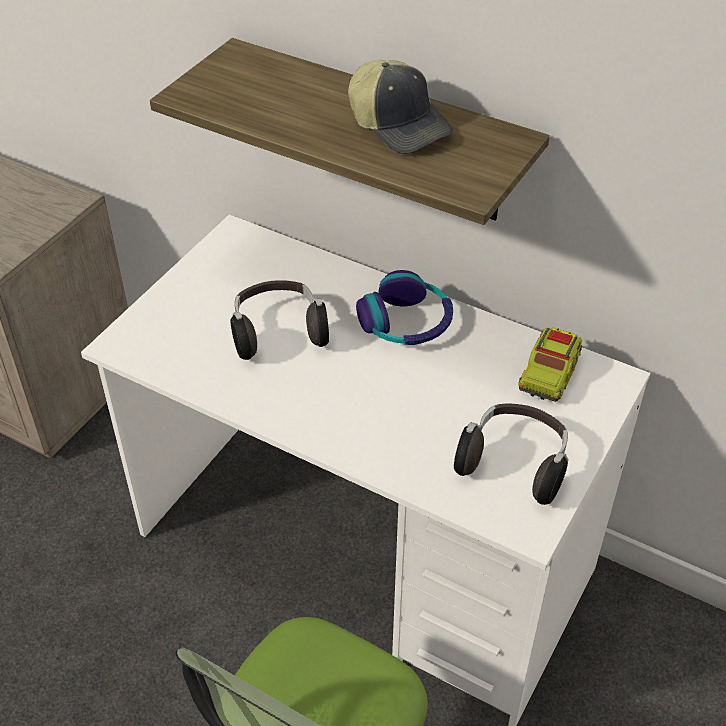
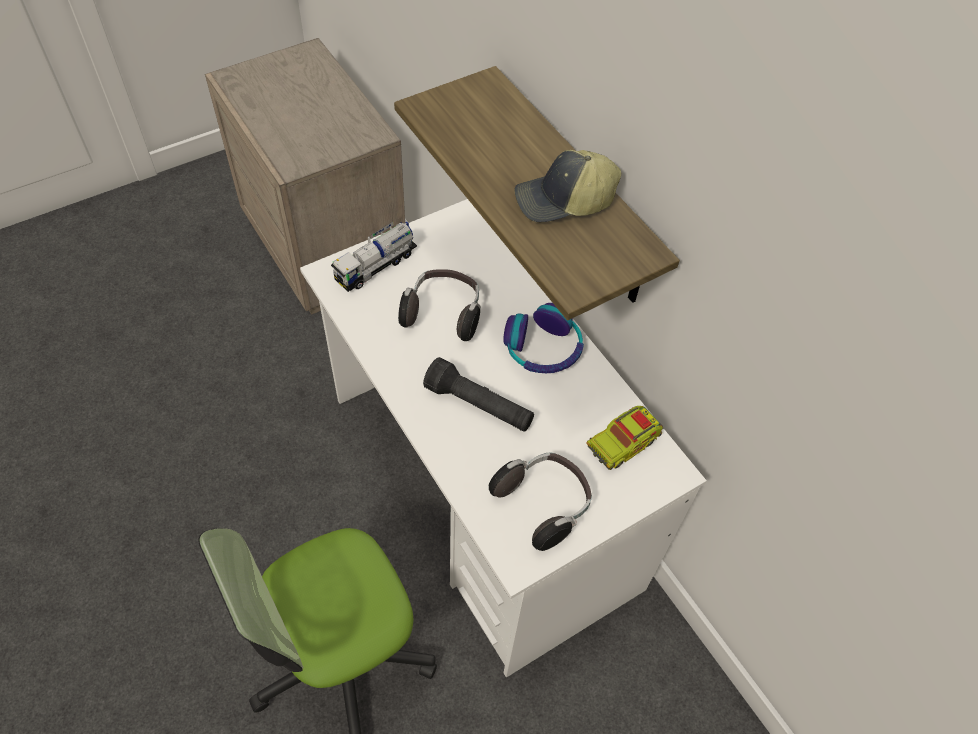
camera: 25 degrees right, 10 degrees up
(170, 317) = (376, 266): none -> toy truck
(380, 402) = (479, 405): none -> black flashlight
(400, 125) = (564, 201): cap -> cap turned 90 degrees clockwise

